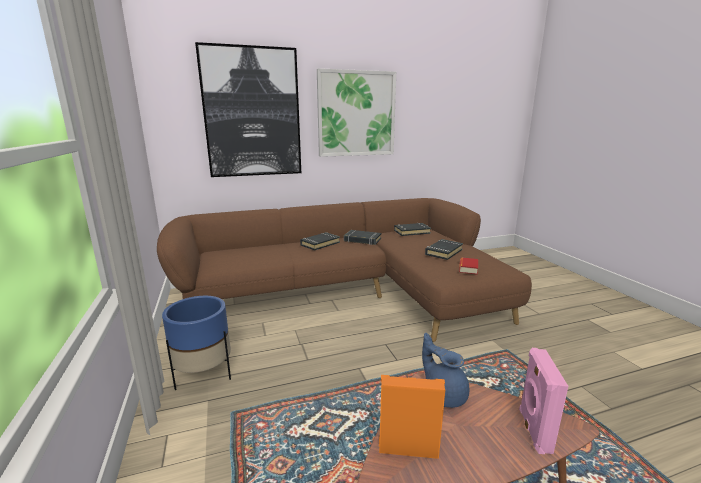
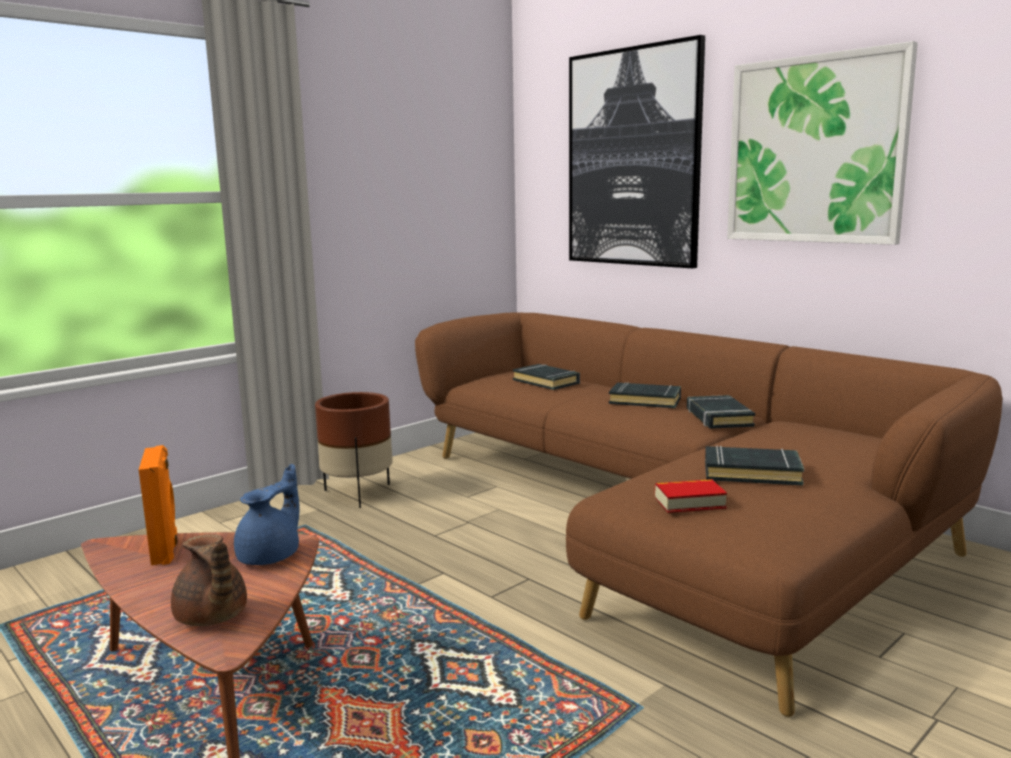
camera: 65 degrees right, 5 degrees down
(204, 375) = (358, 494): blue planter -> brown planter
(411, 232) = (846, 437): black book -> black book (546, 381)
(533, 430) = (211, 618): pink speaker -> brown teapot

